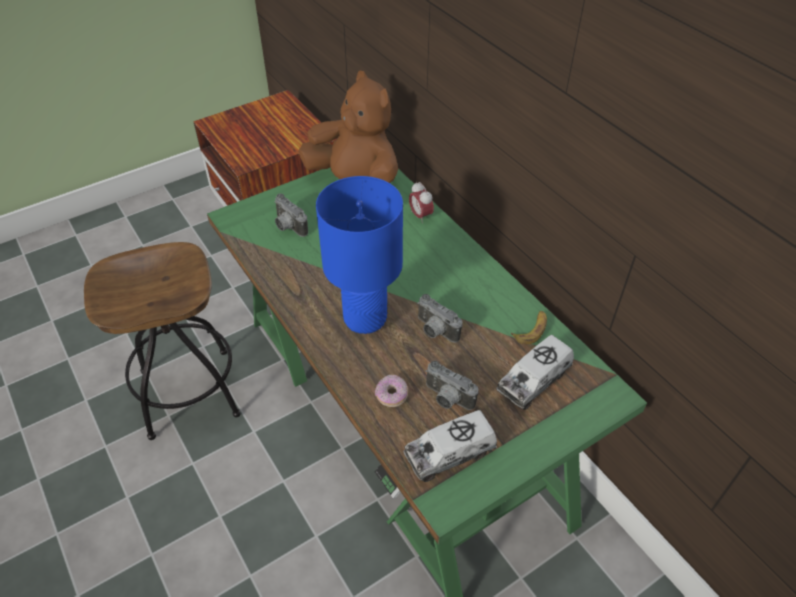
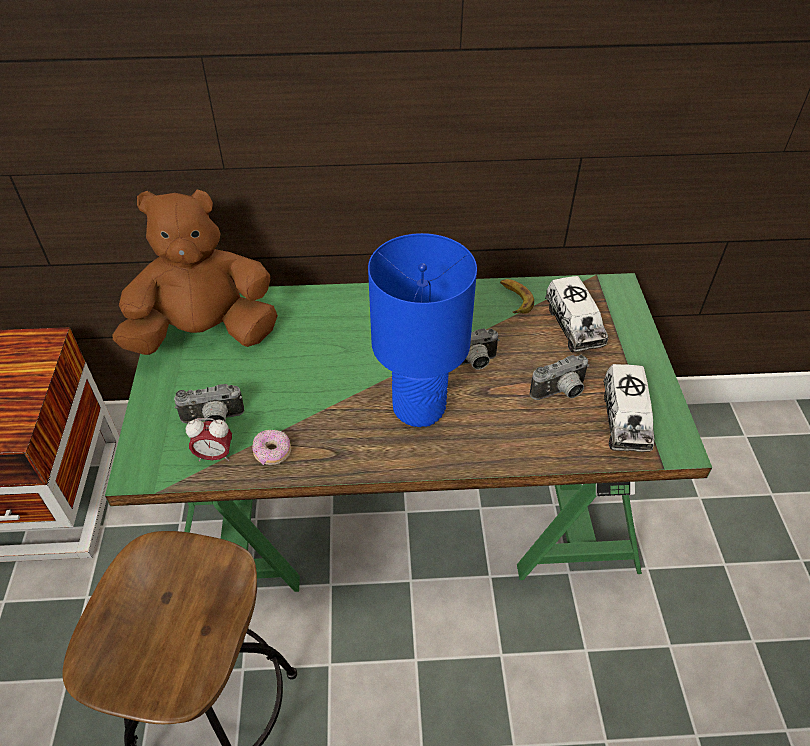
camera: 60 degrees left, 0 degrees up
(391, 395) = (532, 432): donut -> donut (272, 452)
(420, 216) = (301, 304): alarm clock -> alarm clock (215, 455)

